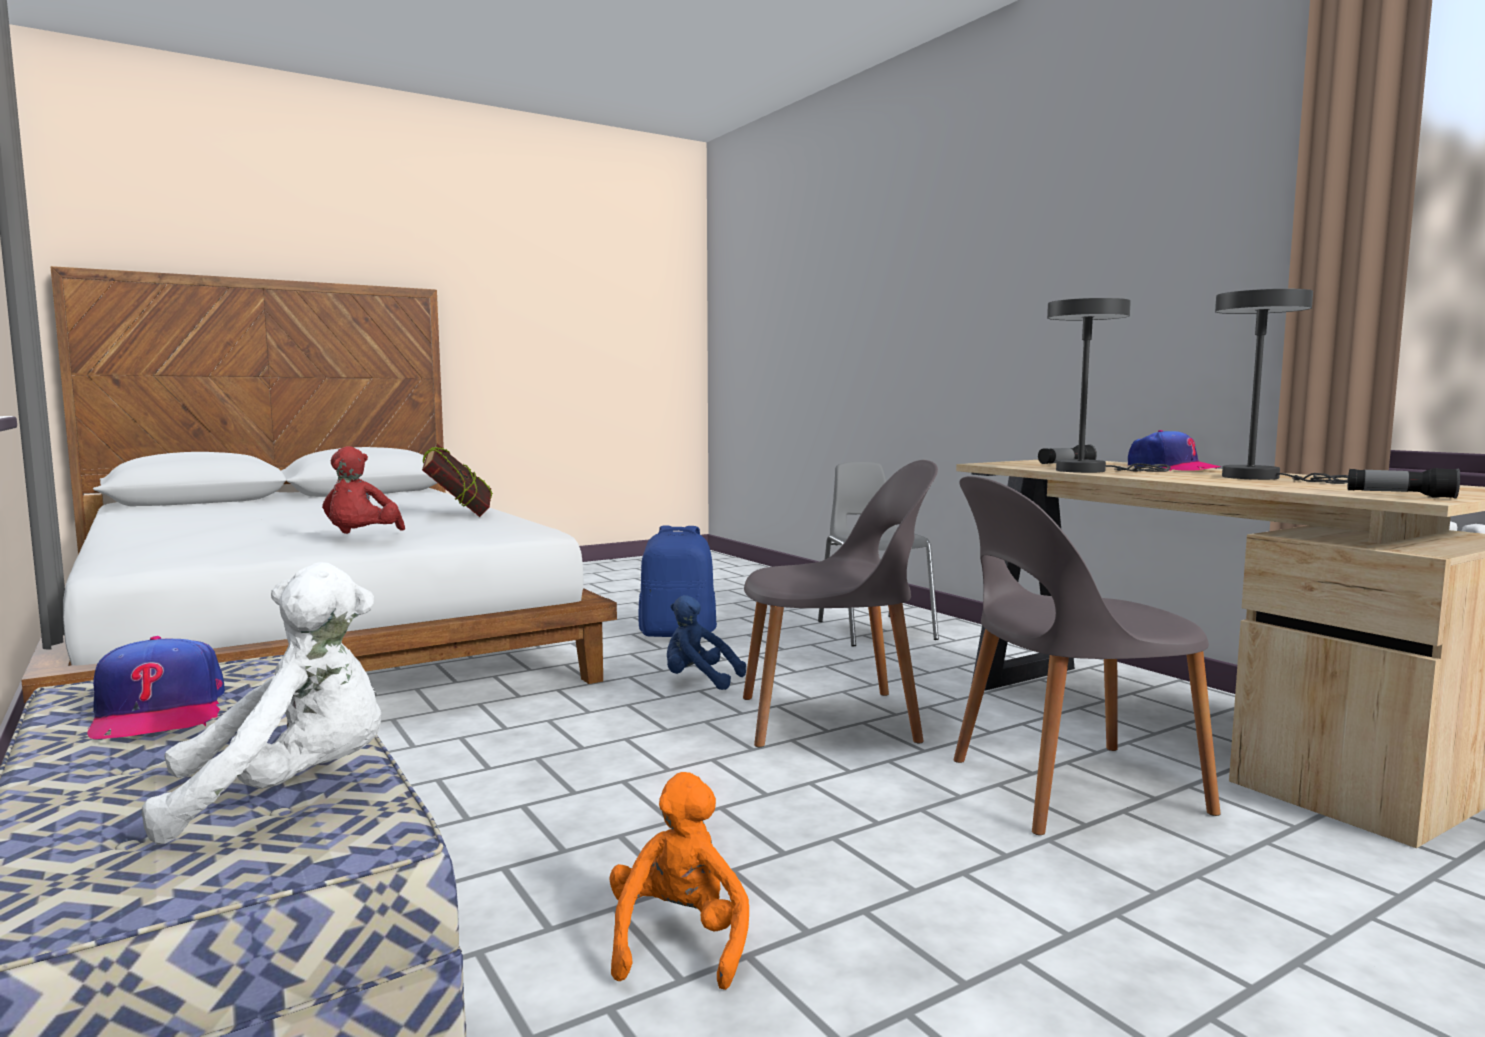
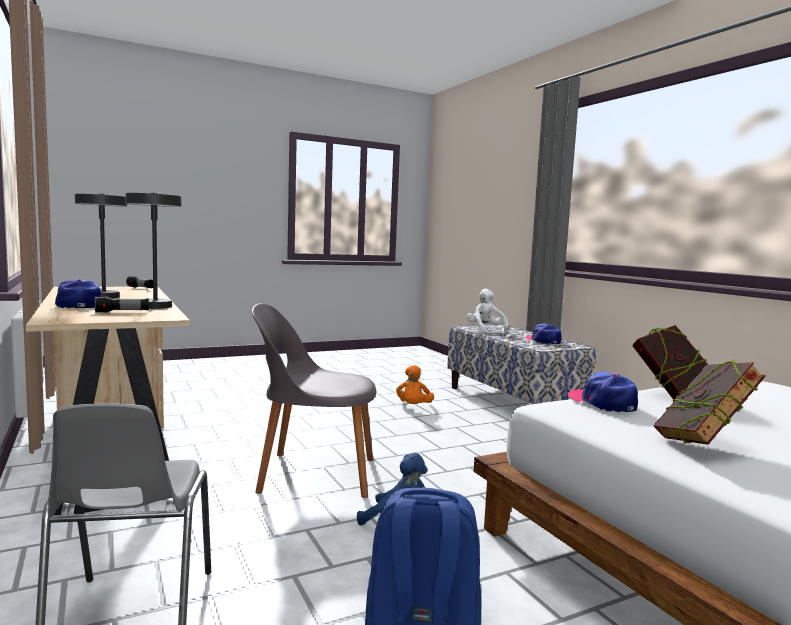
camera: 175 degrees left, 0 degrees up
(288, 792) = (485, 330): white plush toy -> white plush toy turned 90 degrees clockwise
(361, 539) = (671, 395): red plush toy -> book
(479, 529) = (602, 402): none -> cap
(1069, 787) = (238, 431): grey chair -> none

